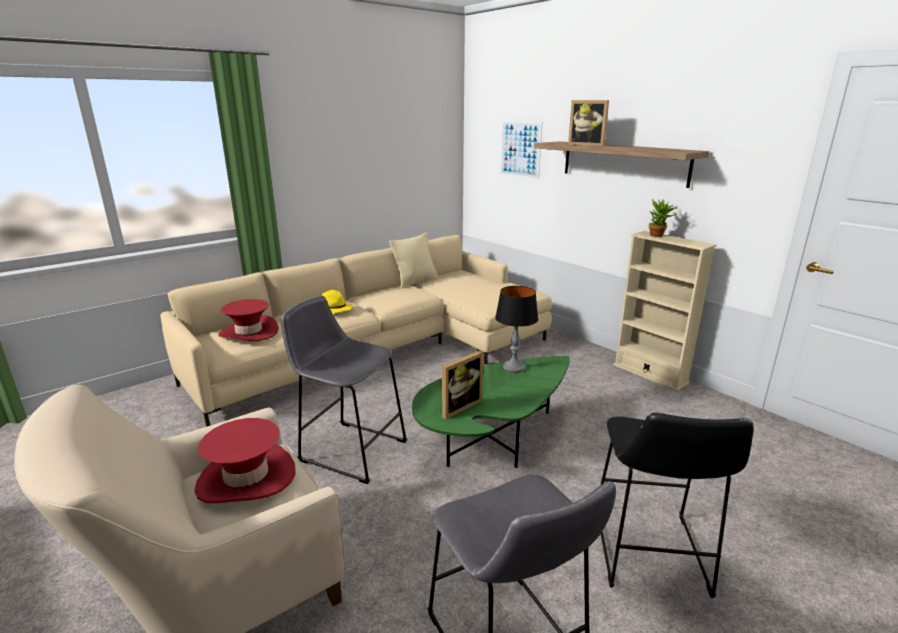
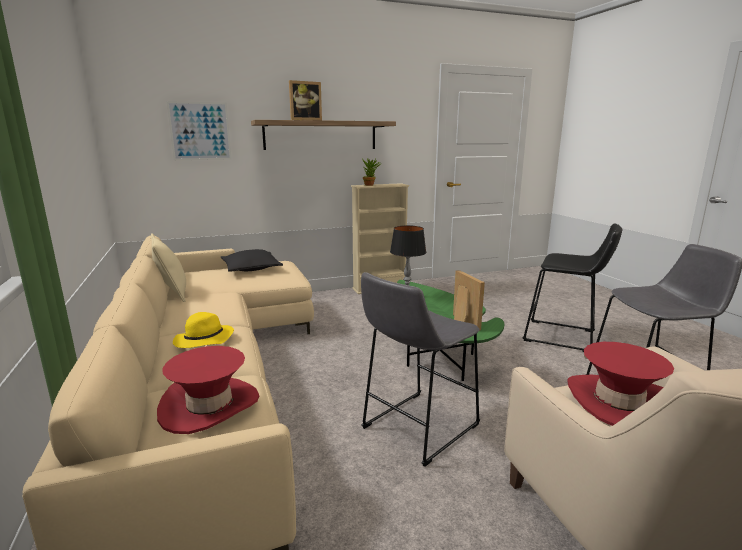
camera: 70 degrees left, 5 degrees down
(493, 287) = (251, 269): none -> black pillow

